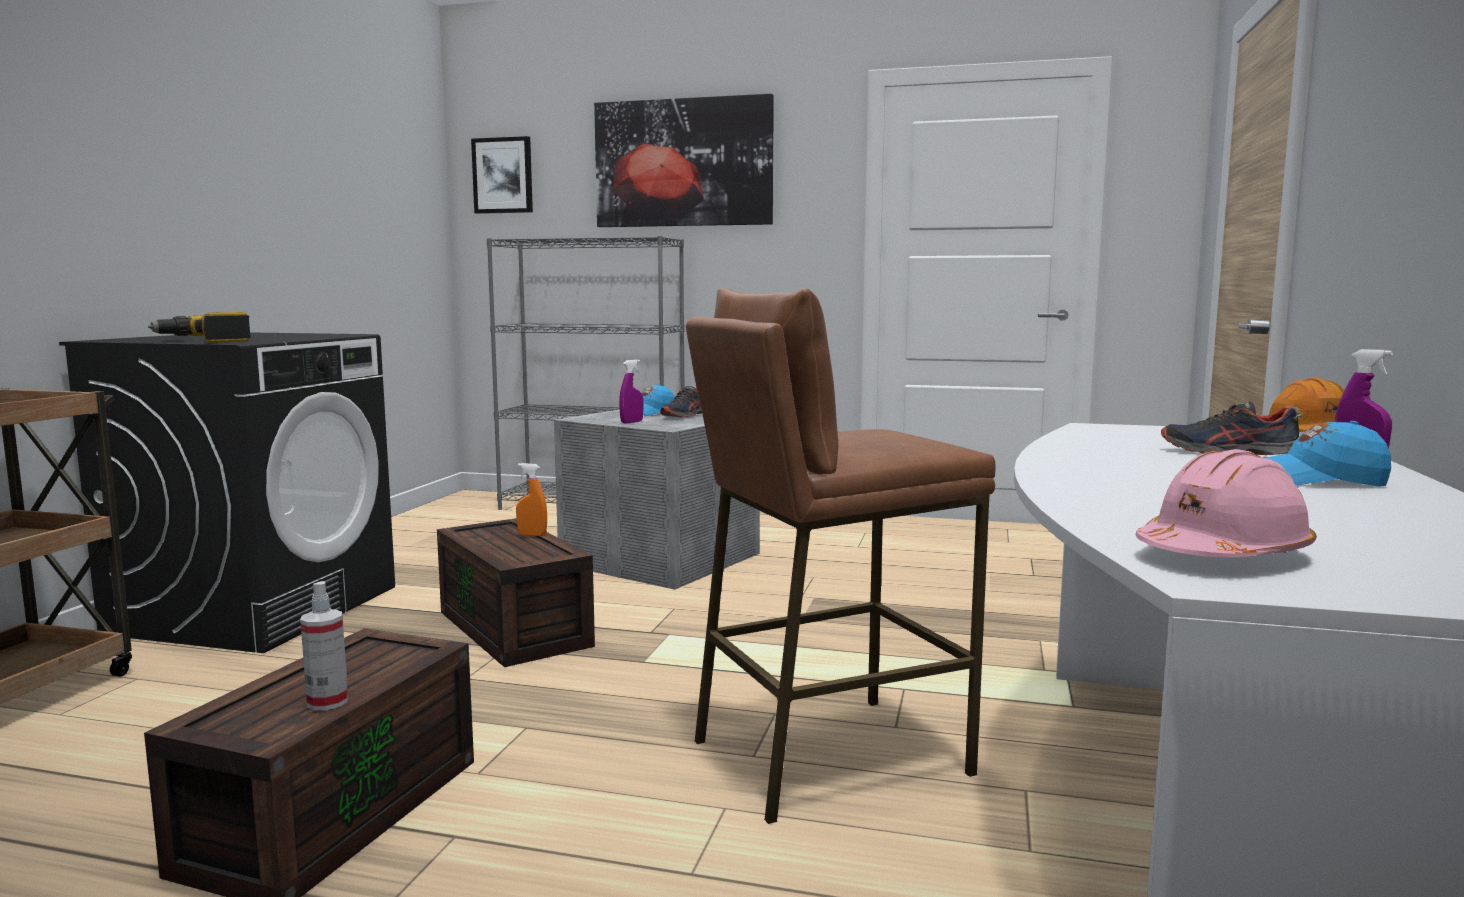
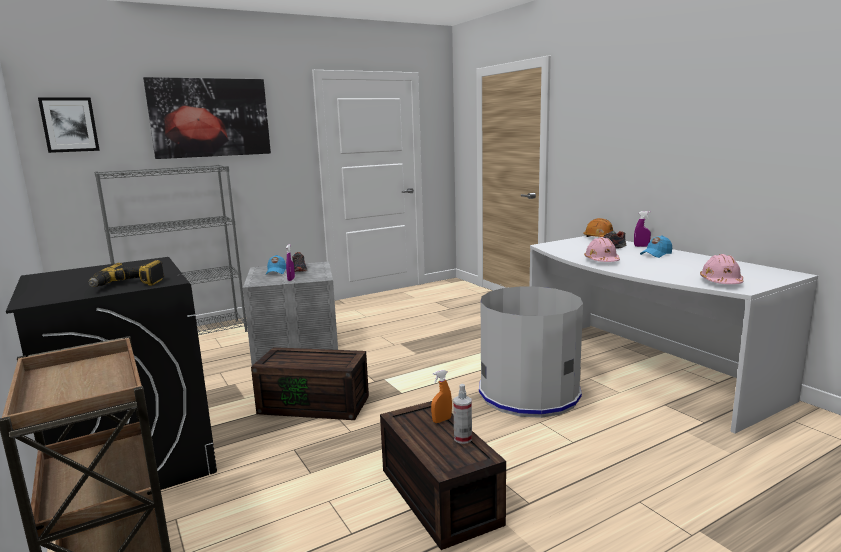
camera: 45 degrees left, 5 degrees up
(532, 535) = (310, 352): orange spray bottle -> orange spray bottle (441, 420)
(827, 755) = (529, 393): brown stool -> grey trash can
(1093, 463) = (601, 261): none -> pink hard hat

